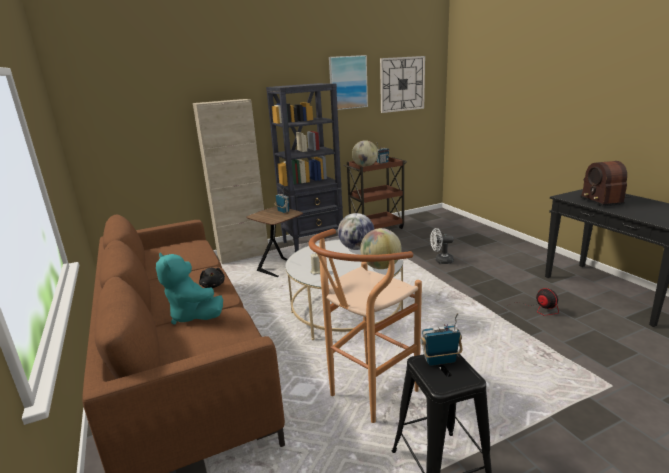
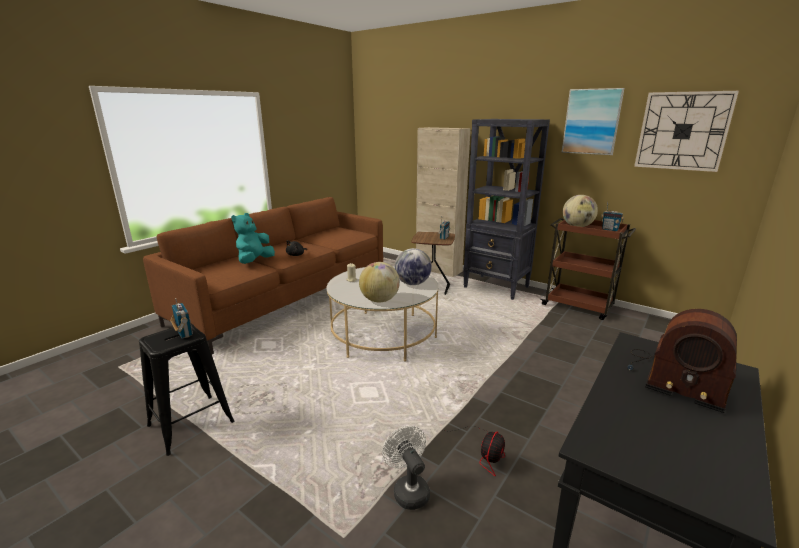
camera: 60 degrees right, 0 degrees up
(366, 396) = (269, 372): brown stool -> none
(441, 261) = (546, 361): white fan -> white fan (408, 489)
(604, 199) = (673, 378): radio -> radio turned 105 degrees counterclockwise

